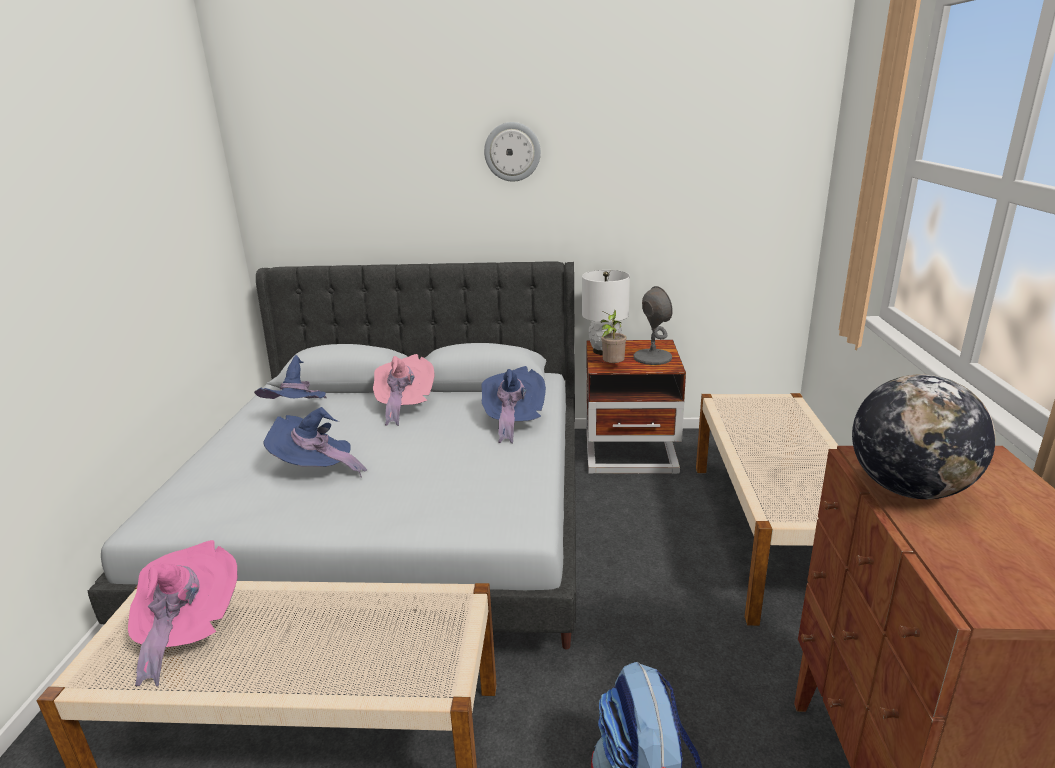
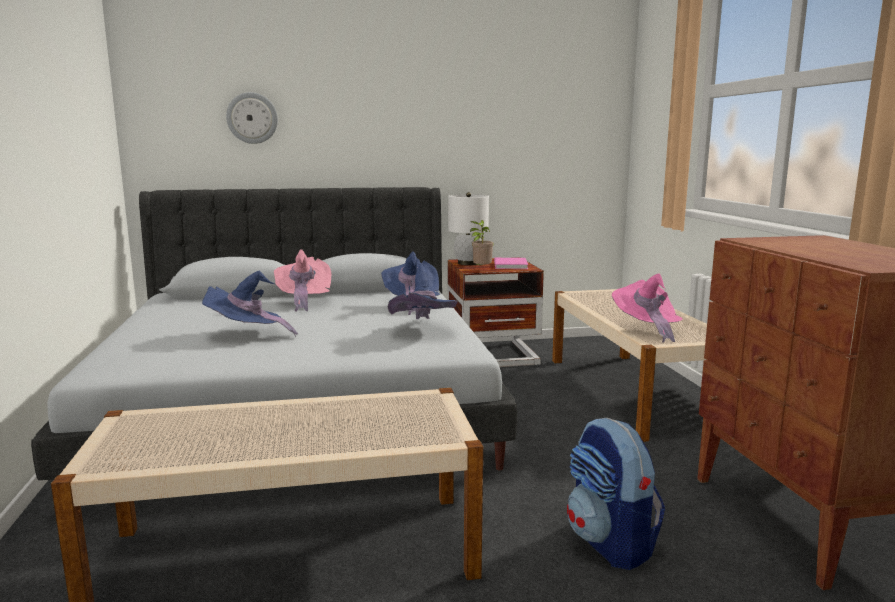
camera: 15 degrees left, 10 degrees down
(187, 630) = (183, 432): pink hat -> pink hat (646, 329)
(299, 416) = (203, 310): blue hat -> blue hat (422, 331)
(512, 152) = (384, 93): wall clock -> wall clock (252, 118)
(652, 357) = (510, 265): grey table lamp -> pink book
(908, 489) = (783, 246): globe -> none

